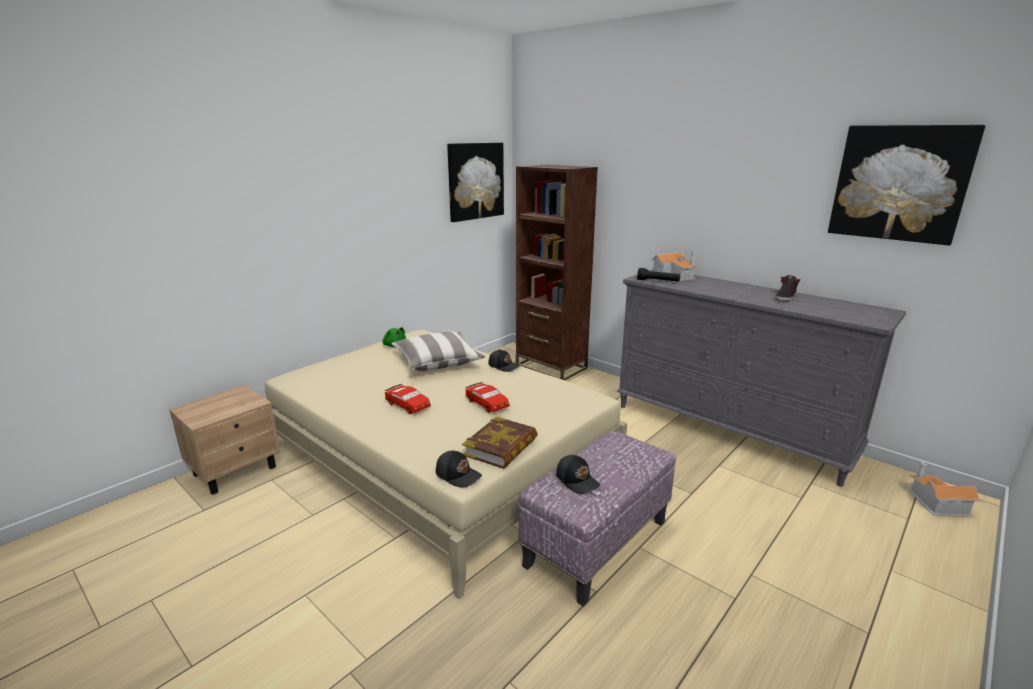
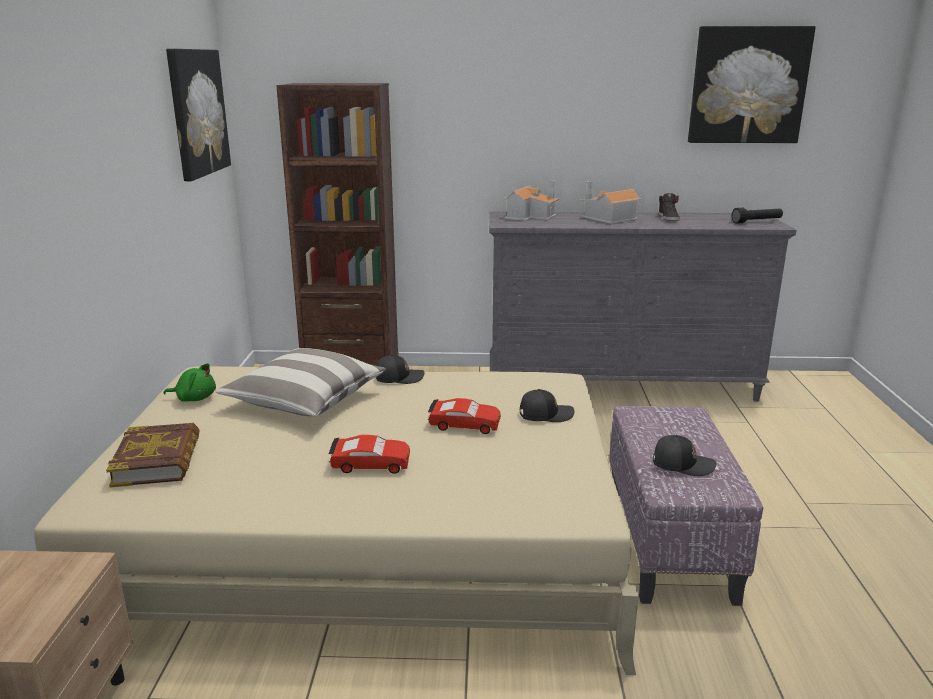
camera: 40 degrees left, 0 degrees up
(458, 475) = (581, 512): black cap -> black cap (545, 414)
(501, 447) = (567, 464): book -> book (158, 461)
(658, 281) = (530, 224): black flashlight -> black flashlight (757, 222)
(936, 503) = (823, 389): toy house -> toy house (607, 218)

